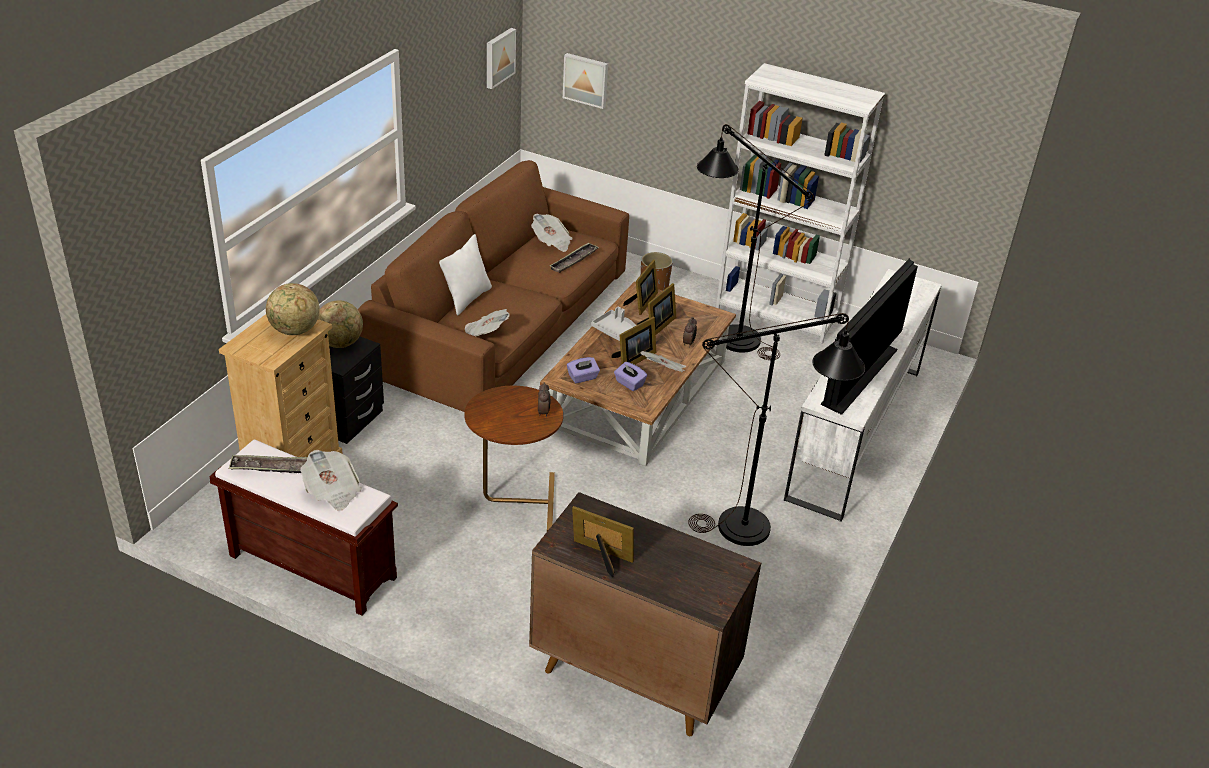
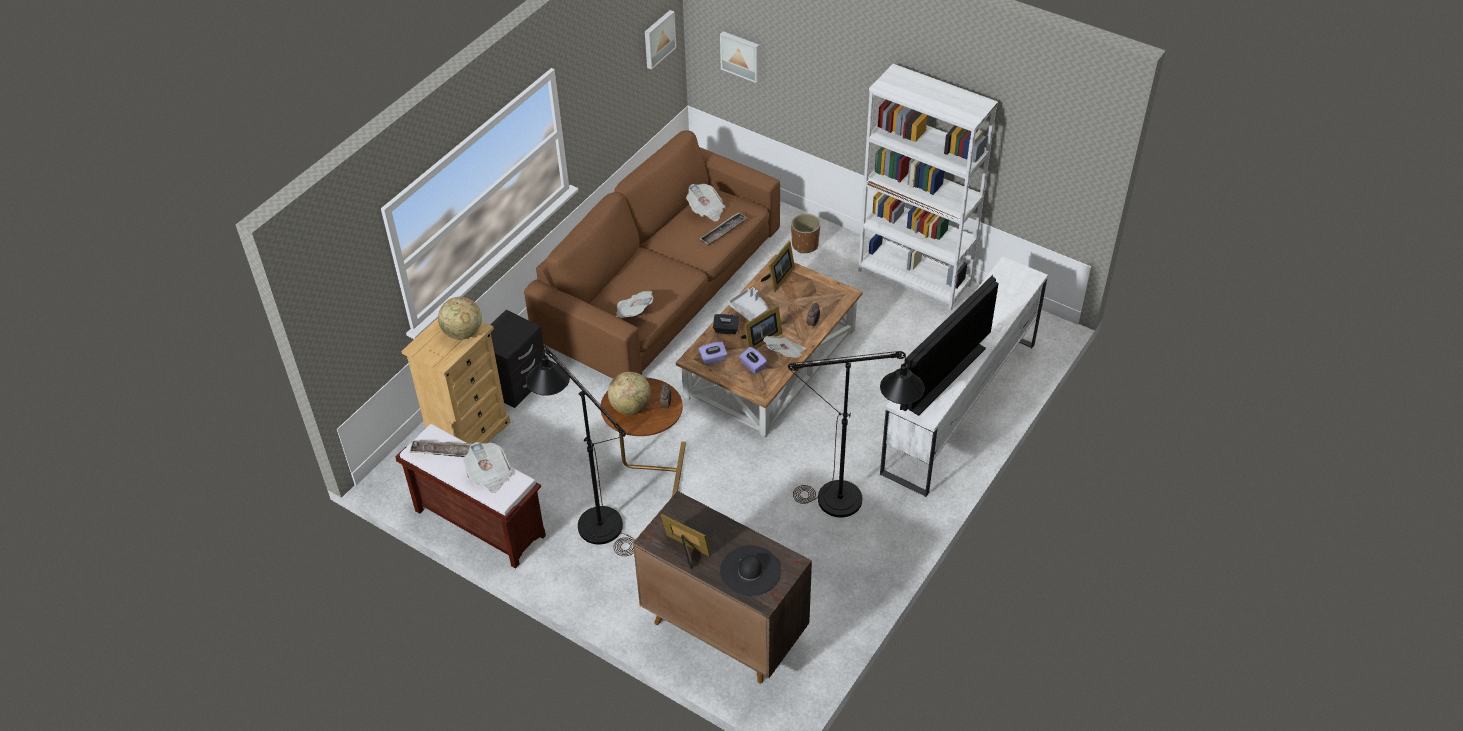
camera: 10 degrees right, 10 degrees up
(340, 343) = (507, 325): globe -> globe (631, 407)
(467, 298) = (623, 272): white pillow -> none
(592, 350) = (726, 330): none -> black tissue box
(657, 326) = (788, 304): picture frame -> none
(688, 577) = (750, 571): none -> black hat
(728, 334) = (864, 299): black floor lamp -> black floor lamp (591, 518)

